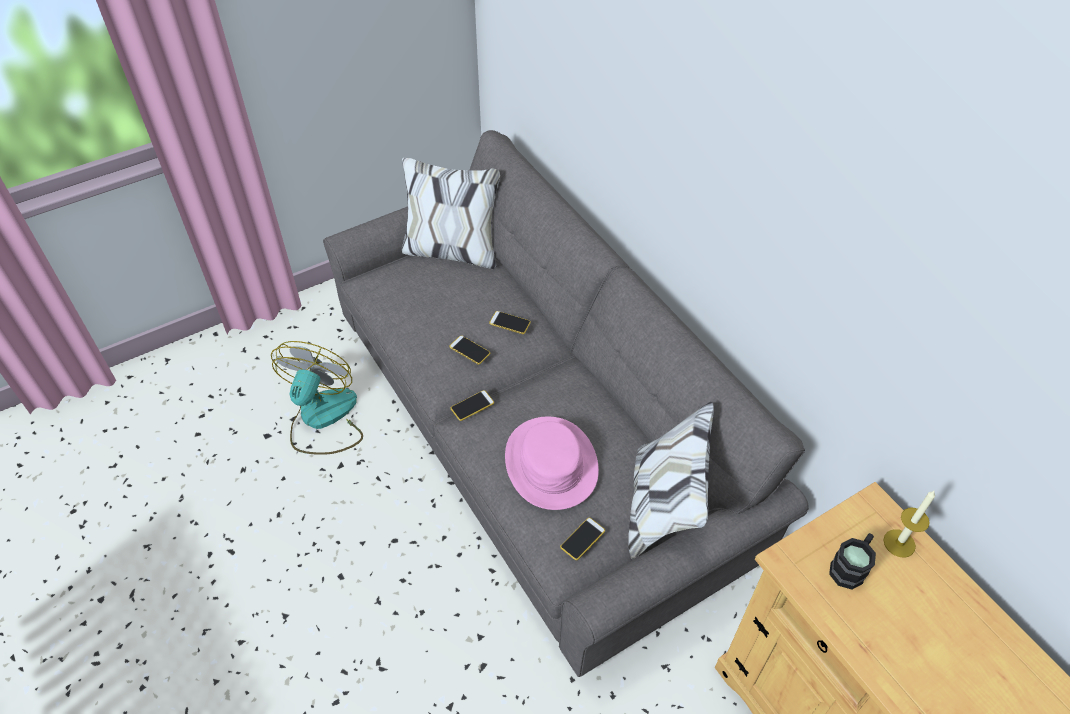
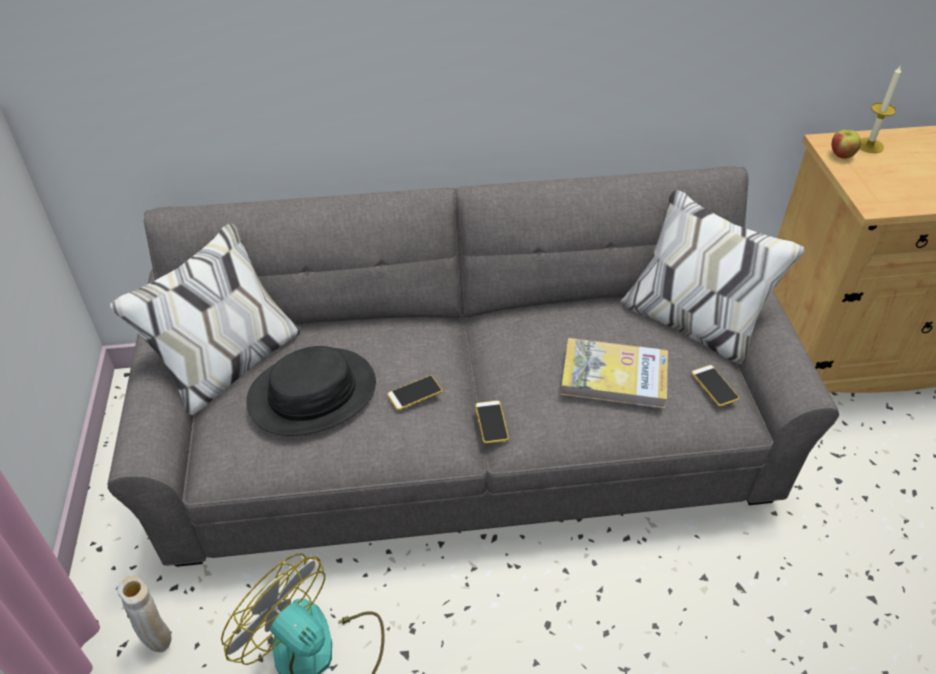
camera: 65 degrees left, 5 degrees down
(302, 341) = (159, 642): none -> beige vase
(440, 298) = (312, 393): none -> black hat
(510, 323) = (397, 345): phone -> none
(550, 464) = (614, 376): pink hat -> book
(850, 567) = (888, 176): black mug -> none
(859, 519) = (841, 155): none -> apple

